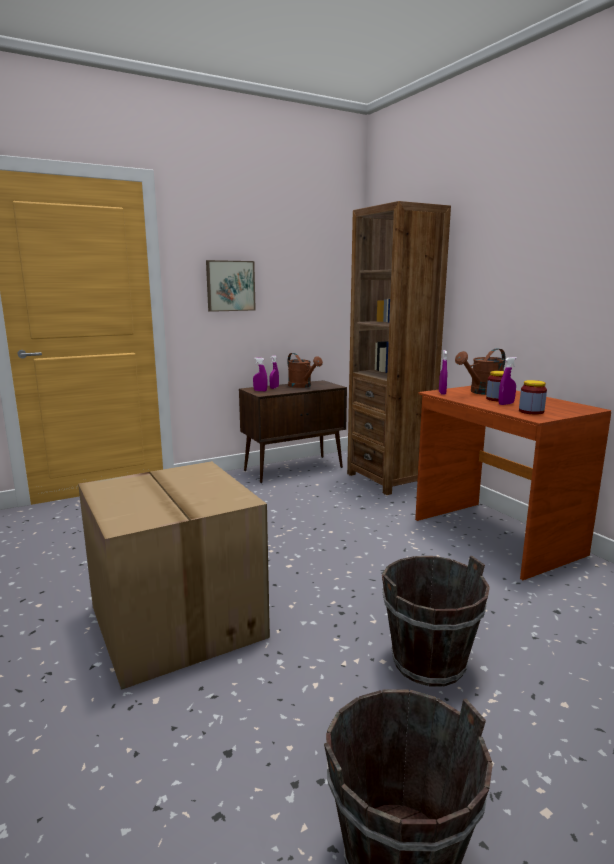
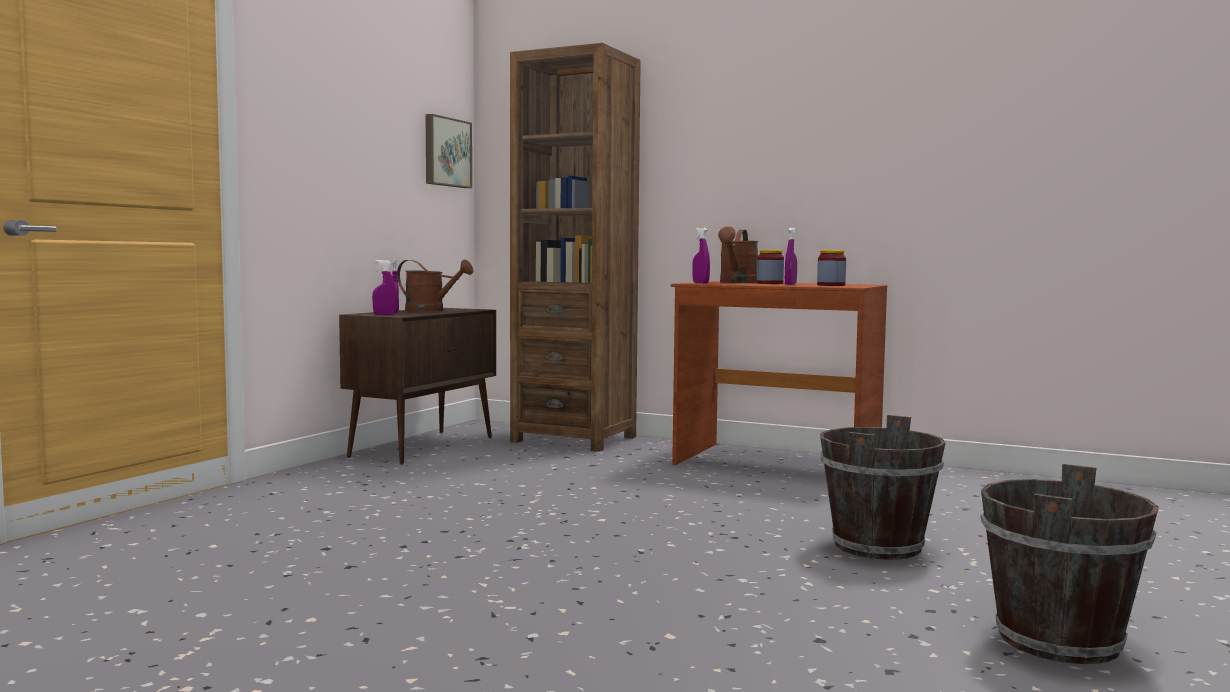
camera: 35 degrees left, 10 degrees down
(174, 621) = (556, 584): cardboard box -> none
(230, 286) = (324, 146): picture -> picture (446, 152)

